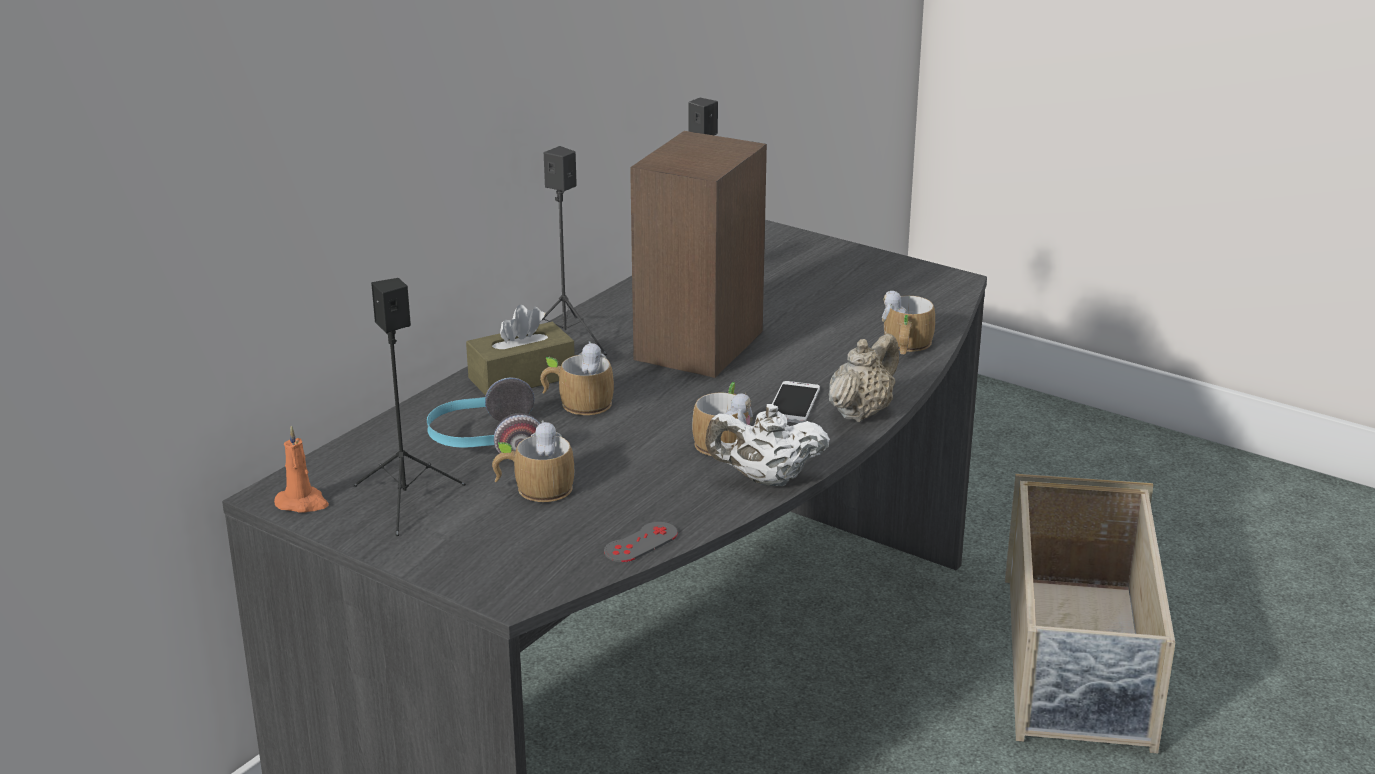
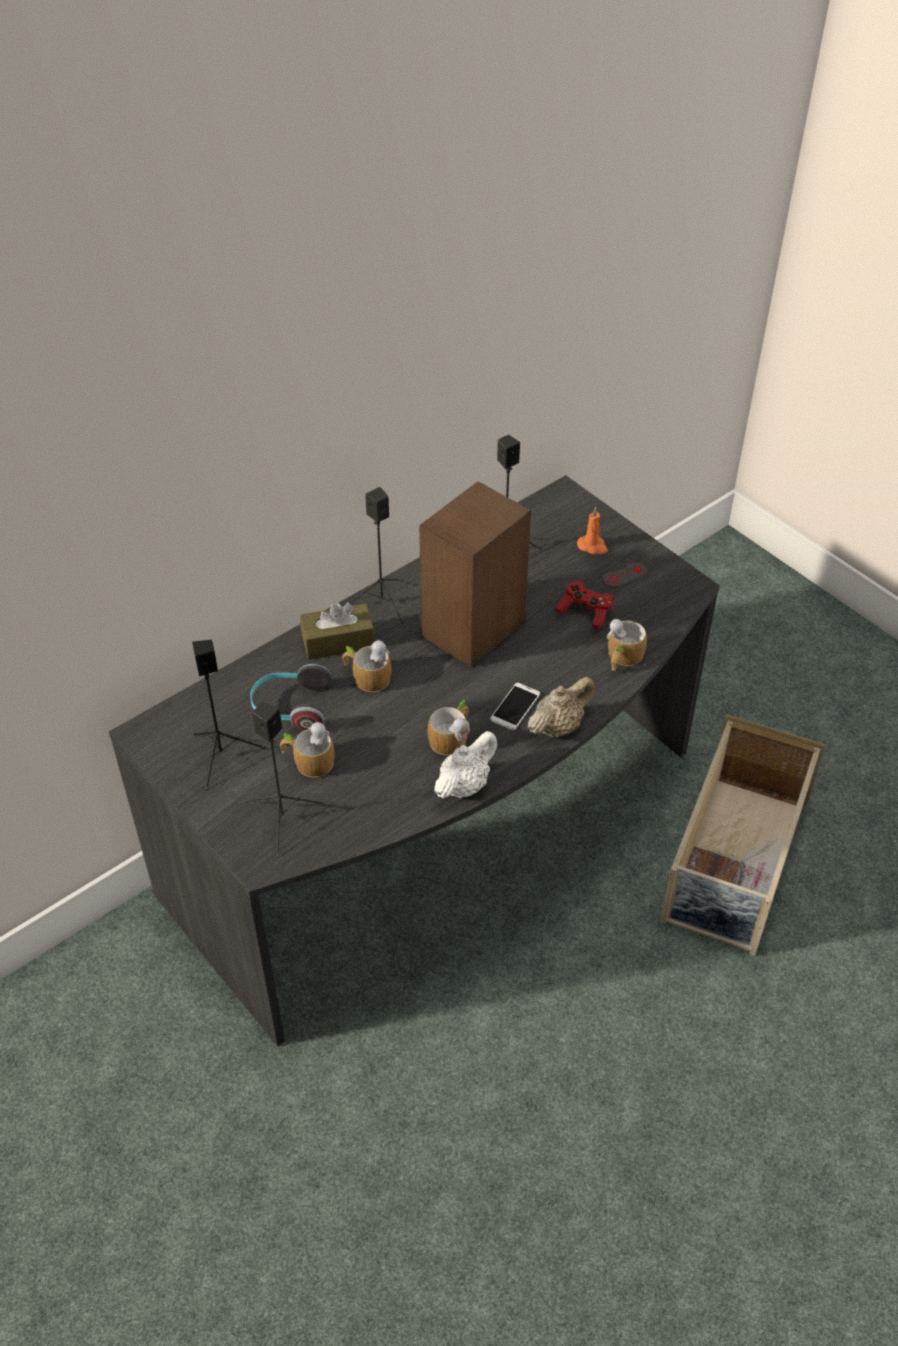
camera: 15 degrees right, 20 degrees up
(302, 503) = (157, 745): orange candle -> orange candle (593, 546)
(526, 547) = (283, 819): none -> black speaker
(641, 542) = (358, 831): grey game controller -> grey game controller (624, 575)
(766, 480) = (465, 785): white teapot -> white teapot turned 120 degrees clockwise
(835, 315) = (585, 612): none -> red game controller

